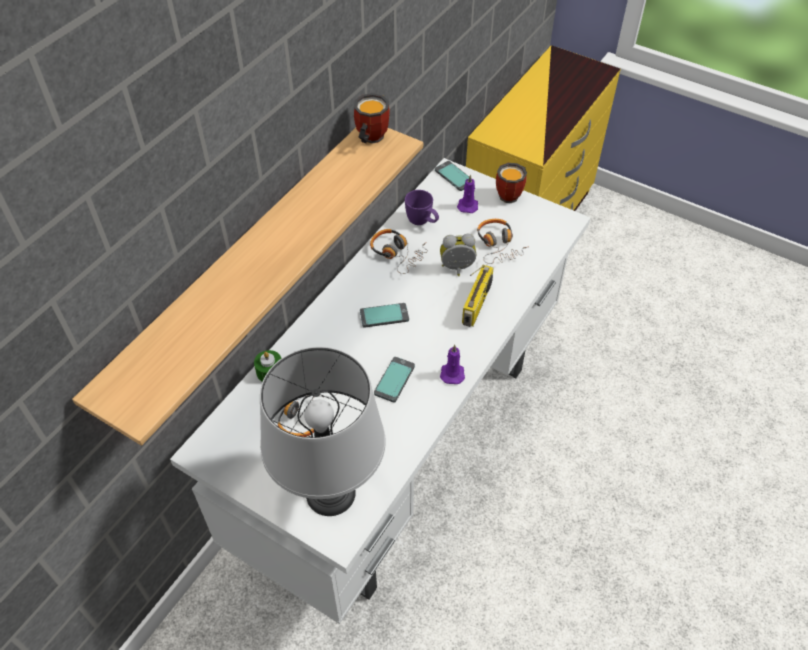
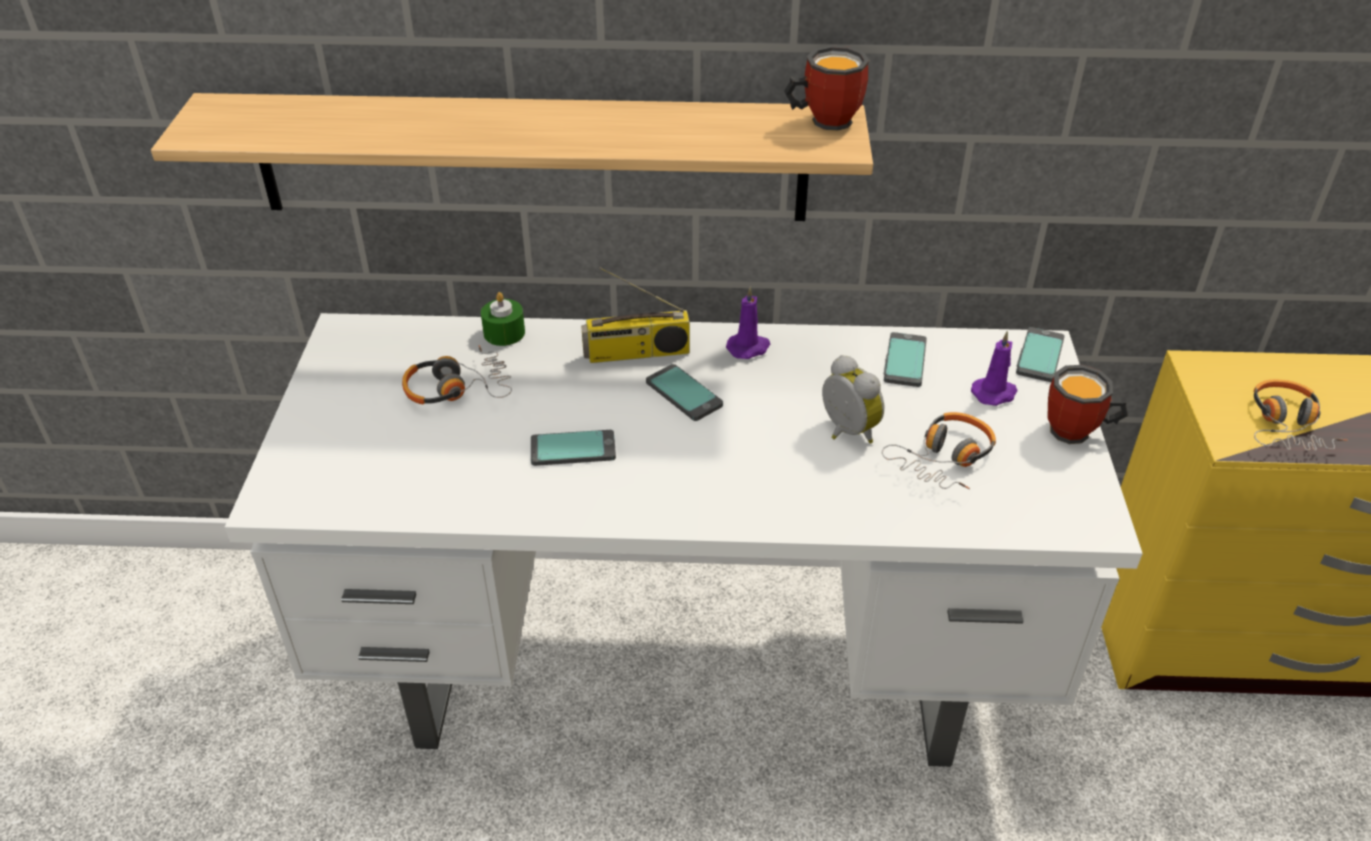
camera: 60 degrees right, 10 degrees down
(331, 492) = (340, 464): grey table lamp -> none
(397, 254) = (815, 360): headphones -> headphones (1287, 425)
(422, 222) = (904, 361): purple mug -> phone
(452, 373) = (631, 505): purple candle -> purple candle (749, 348)
(477, 304) = (794, 481): radio -> radio (636, 353)

